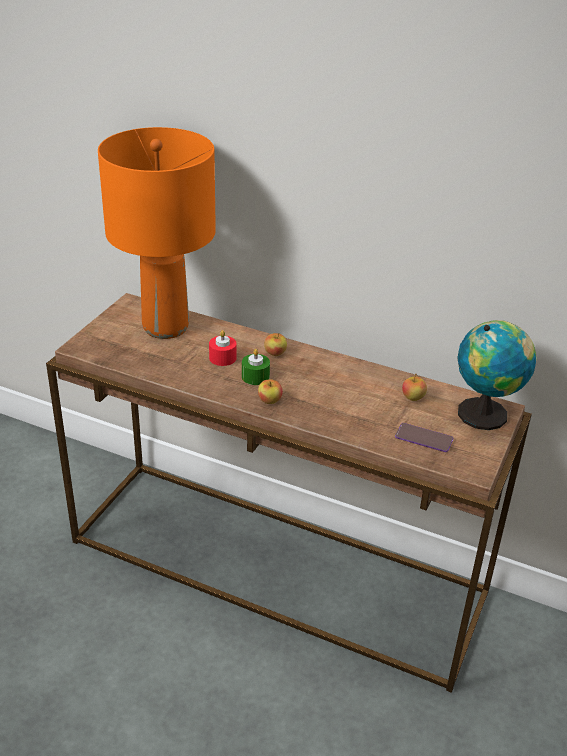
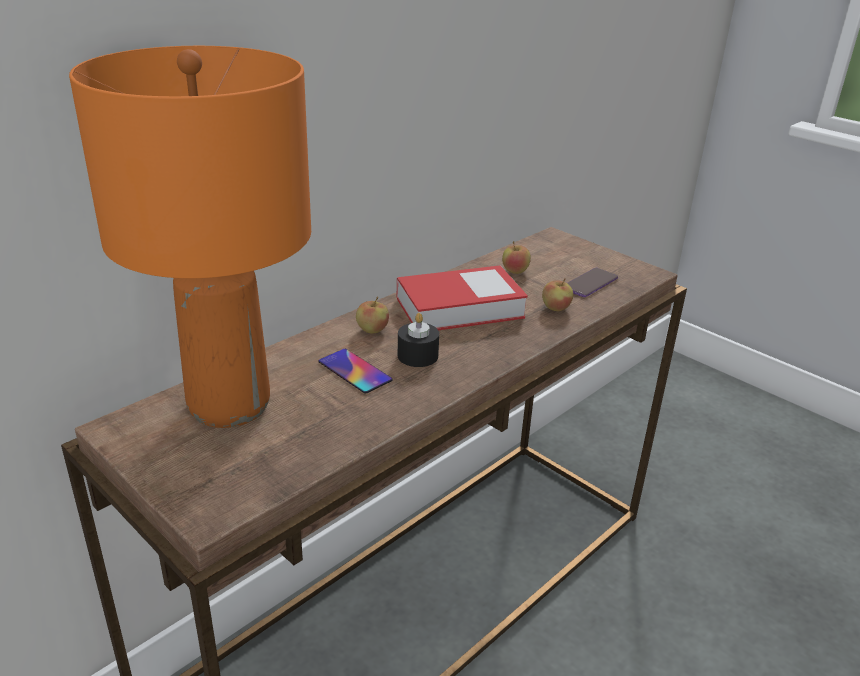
camera: 70 degrees left, 5 degrees down
(222, 358) = (354, 371): red candle -> phone
(255, 376) = (417, 356): green candle -> black candle
(270, 401) = (479, 357): apple -> apple (555, 308)
(331, 382) = (459, 308): none -> book
(486, 414) = (559, 245): globe -> none

